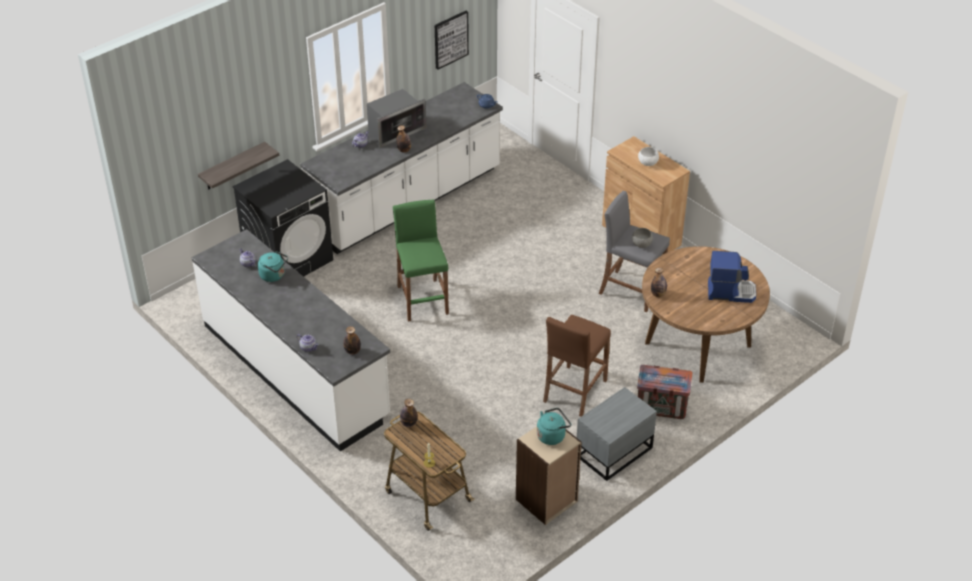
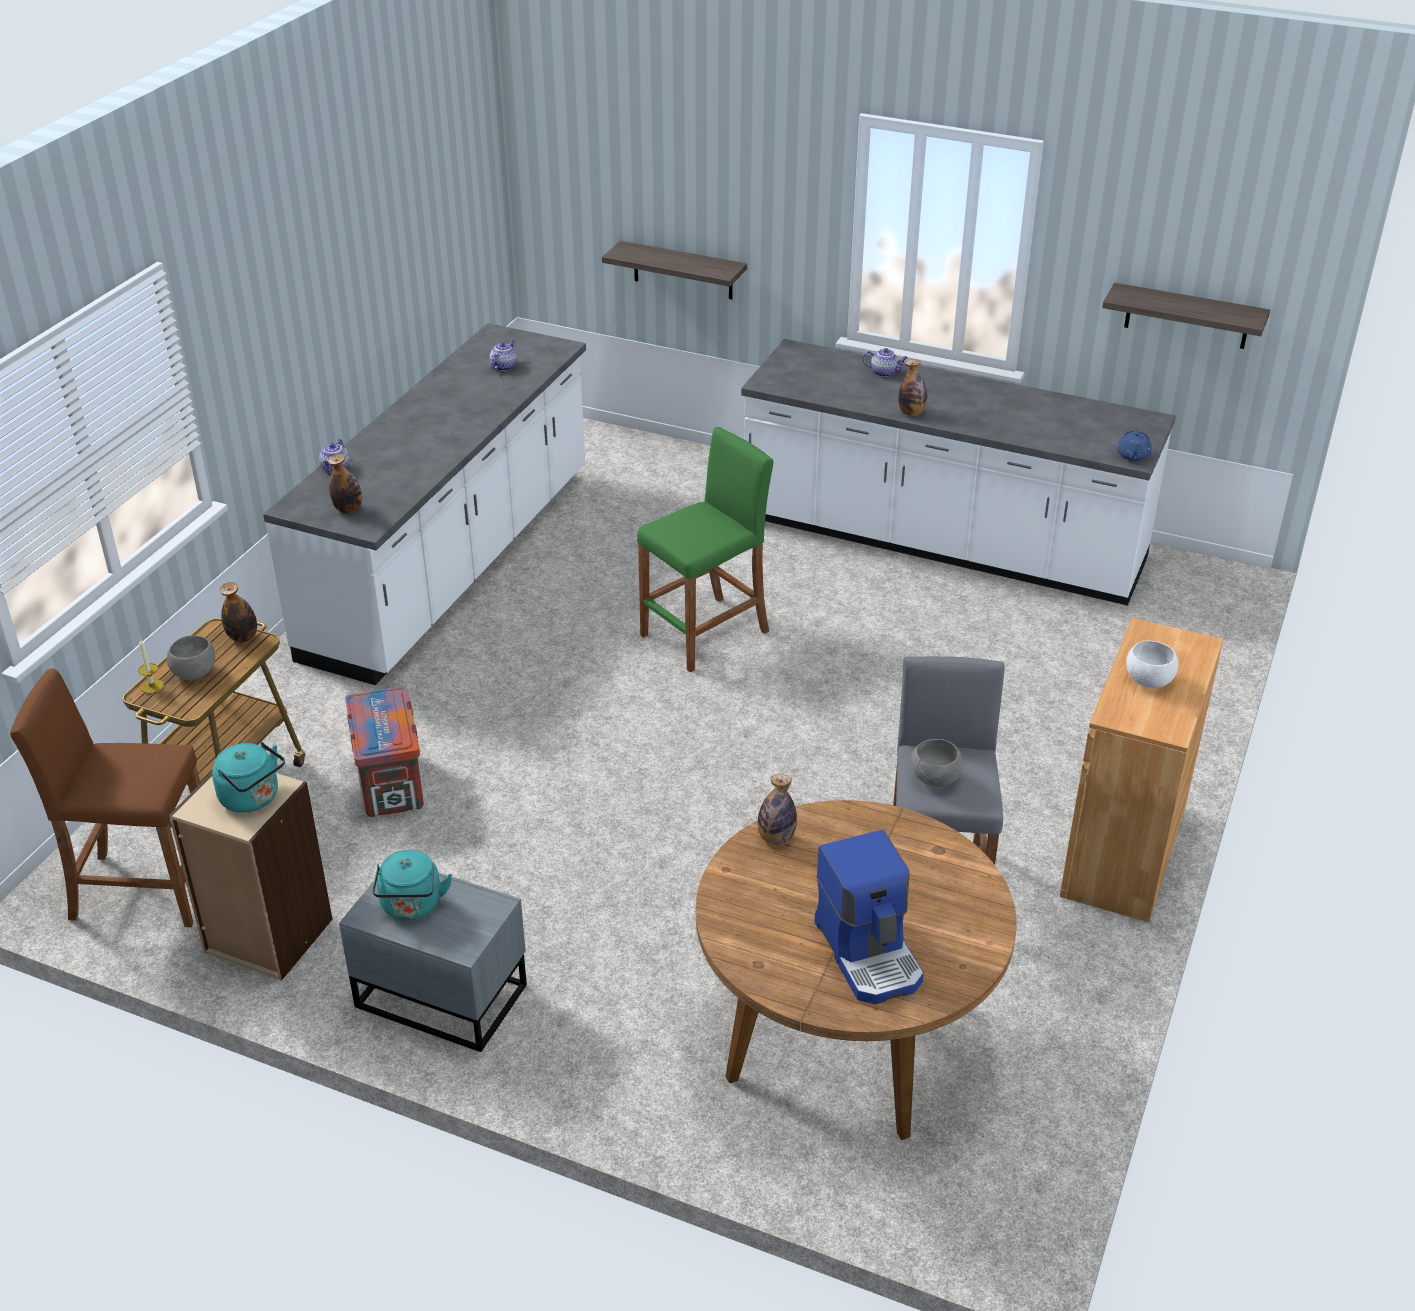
camera: 65 degrees right, 5 degrees down
(274, 275) = (490, 394): turquoise kettle -> turquoise kettle (411, 907)
(289, 259) = (701, 479): black washing machine -> none
(395, 131) = (955, 391): microwave -> none
(427, 446) = (194, 673): none -> grey bowl
(450, 39) = (1187, 316): picture -> shelf
(574, 391) = (585, 888): brown stool -> brown stool (144, 889)
(662, 407) = (611, 1034): crate -> crate (391, 785)

